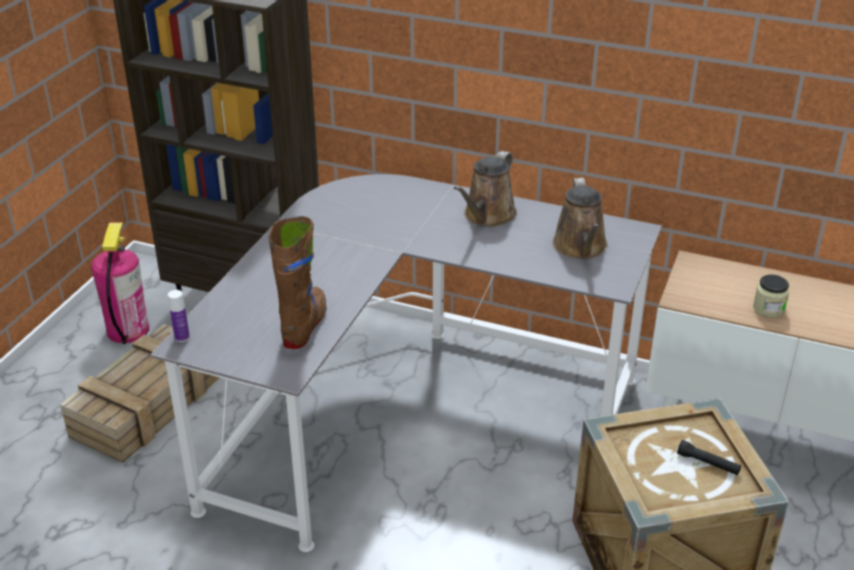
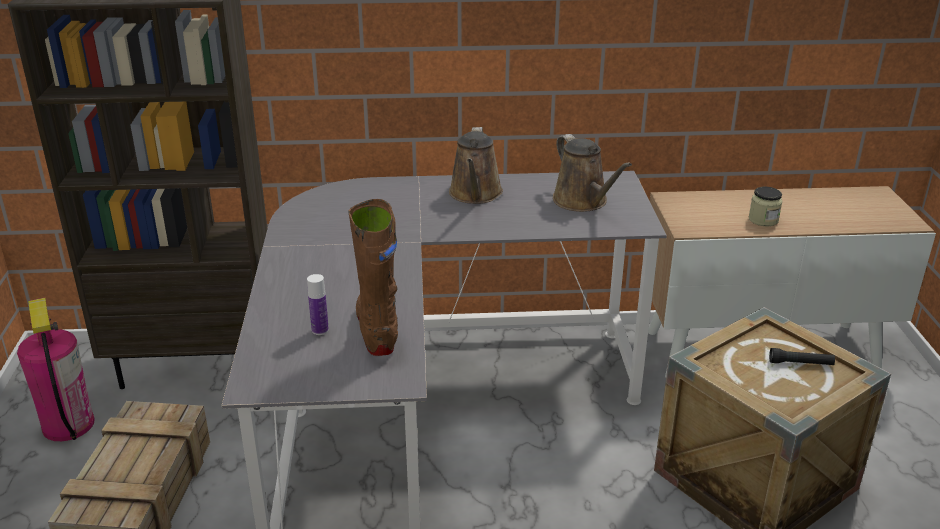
camera: 25 degrees left, 5 degrees down
(182, 337) = (247, 378): bottle -> bottle (320, 330)

